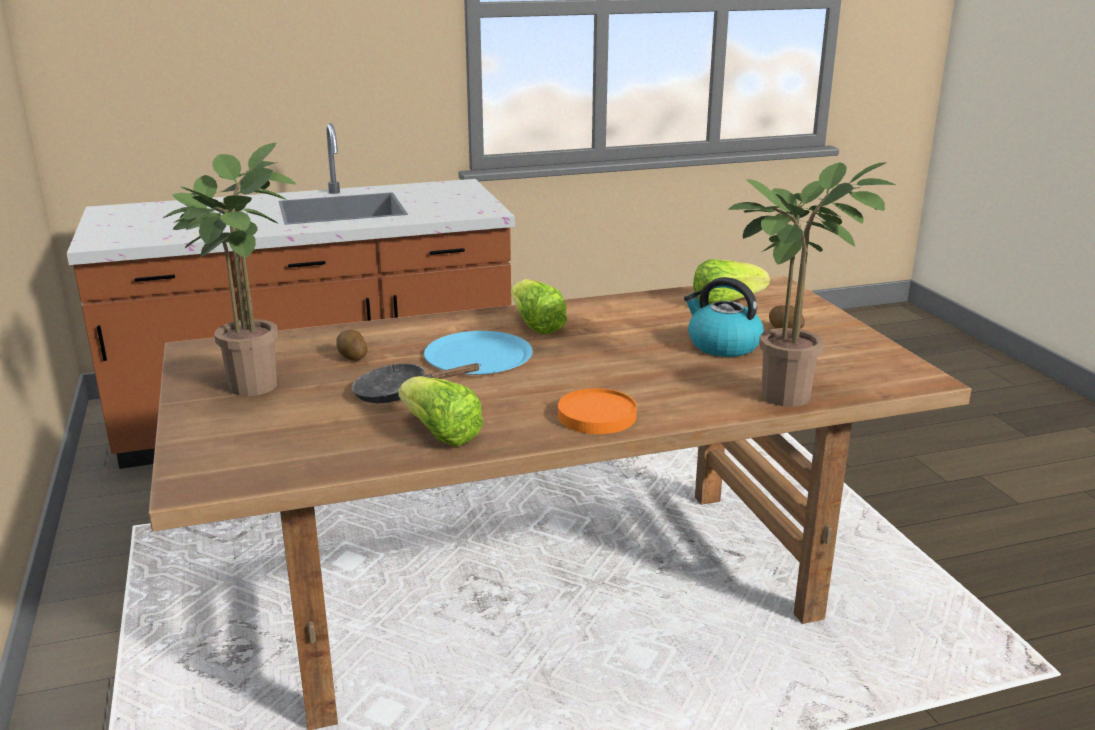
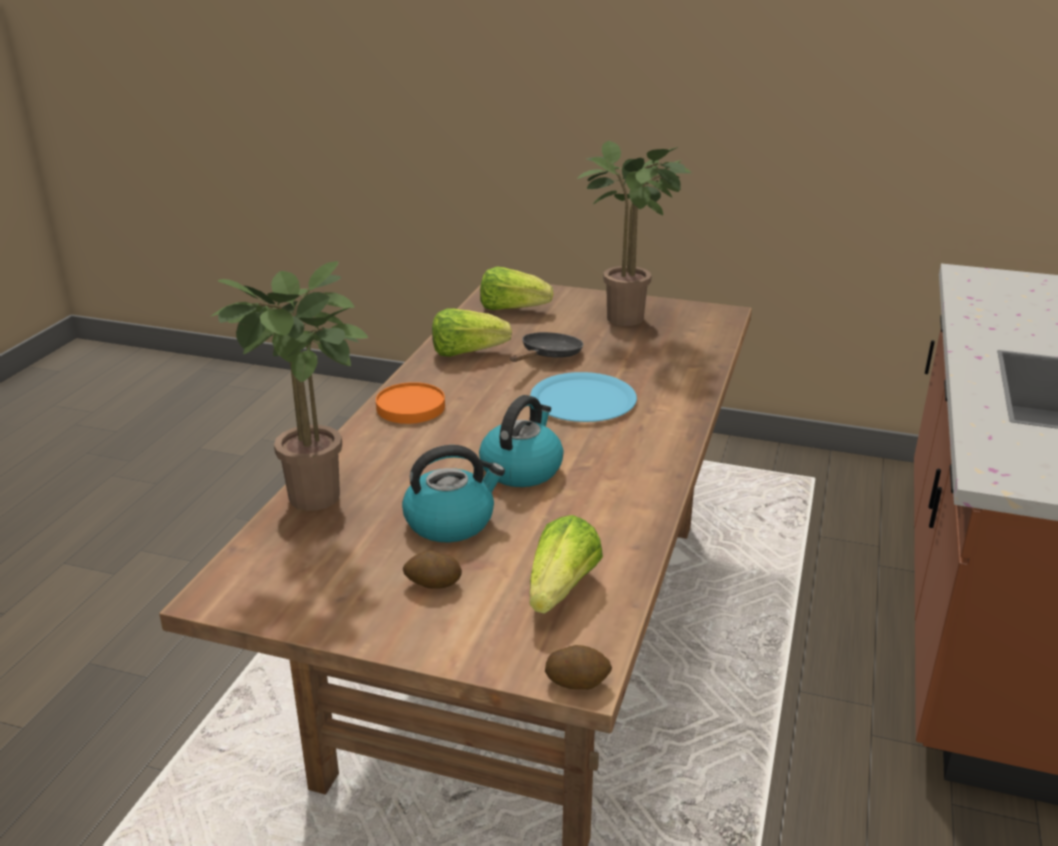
camera: 125 degrees right, 5 degrees up
(352, 357) = (642, 356): potato -> potato (577, 681)
(535, 325) = (624, 446): lettuce -> lettuce (512, 309)
(622, 345) = (521, 469): none -> kettle

